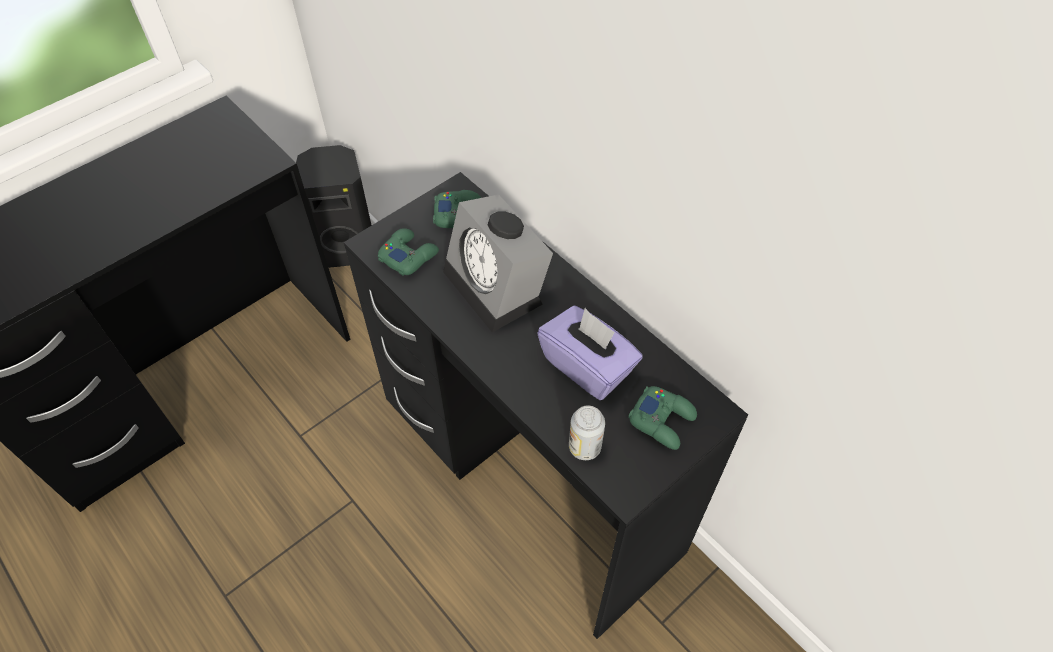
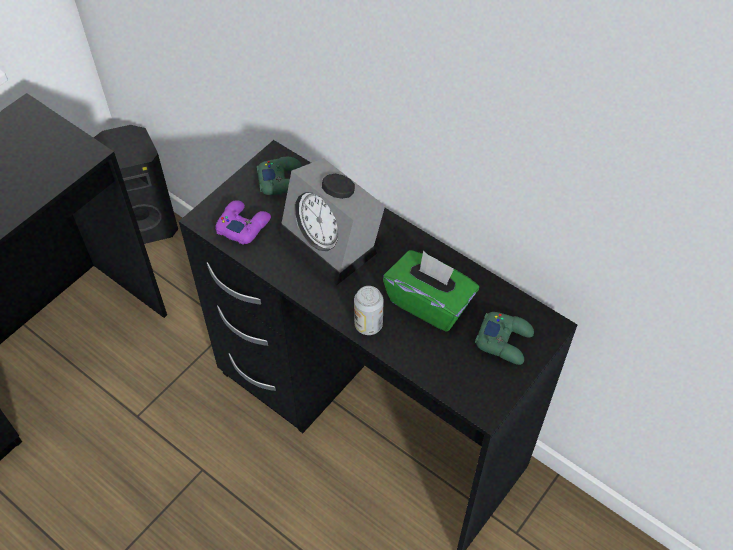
camera: 10 degrees left, 0 degrees up
(408, 255) = (243, 225): green game controller -> purple game controller
(584, 447) = (441, 374): can -> can (368, 325)
(588, 366) = (429, 303): purple tissue box -> green tissue box

